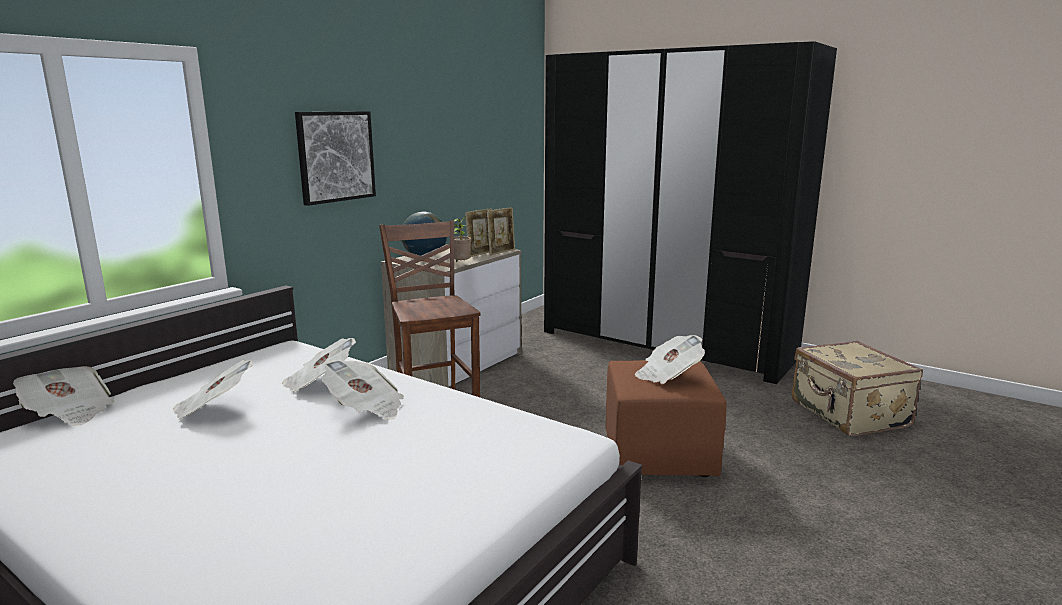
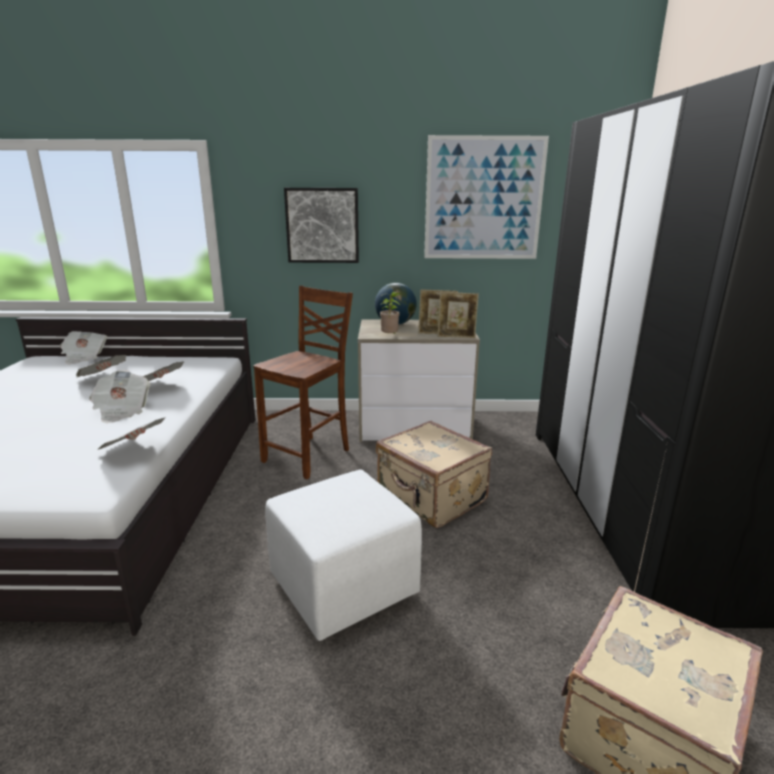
camera: 55 degrees right, 5 degrees up
(462, 120) = (483, 199): none -> picture
(581, 392) = (431, 498): none -> beige suitcase
(659, 456) = (342, 588): brown ottoman -> white ottoman
(668, 375) = (337, 506): newspaper -> newspaper (134, 450)

